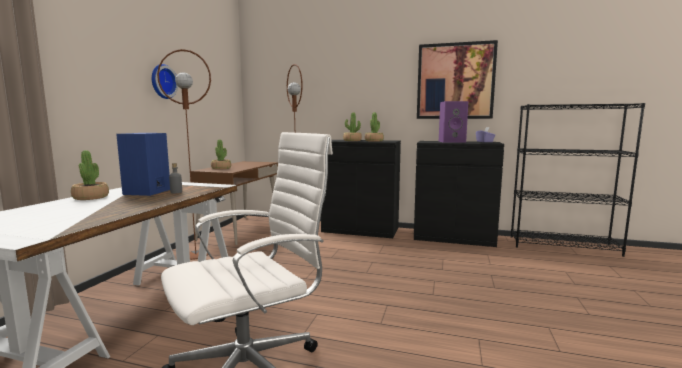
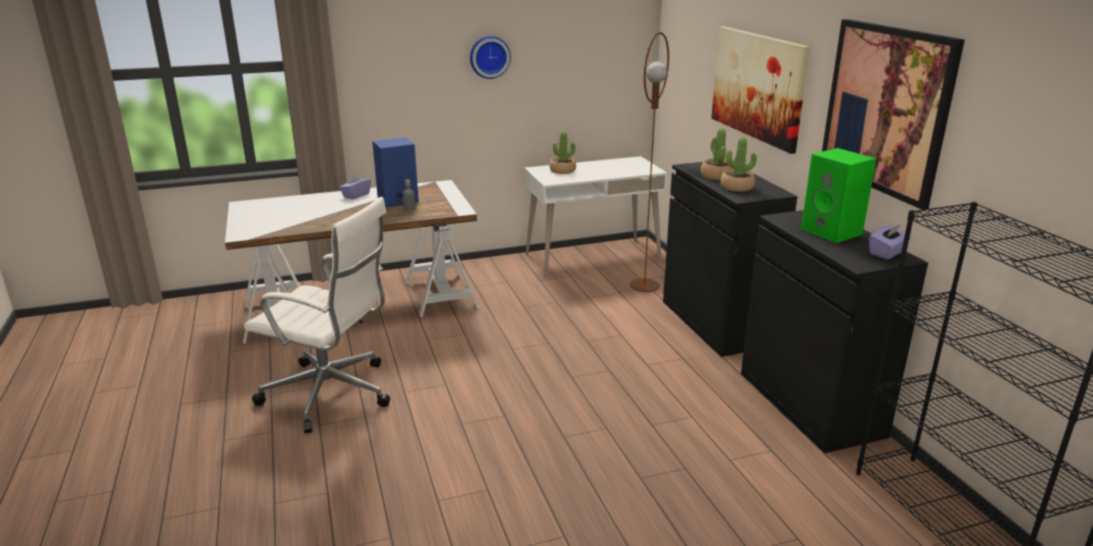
camera: 55 degrees right, 15 degrees up
(91, 197) = (356, 195): potted plant -> purple tissue box
(196, 255) = (494, 272): brown floor lamp -> none
(241, 230) = (592, 257): brown desk -> white desk
(352, 93) = (758, 86): none -> picture
(452, 141) = (833, 232): purple speaker -> green speaker

